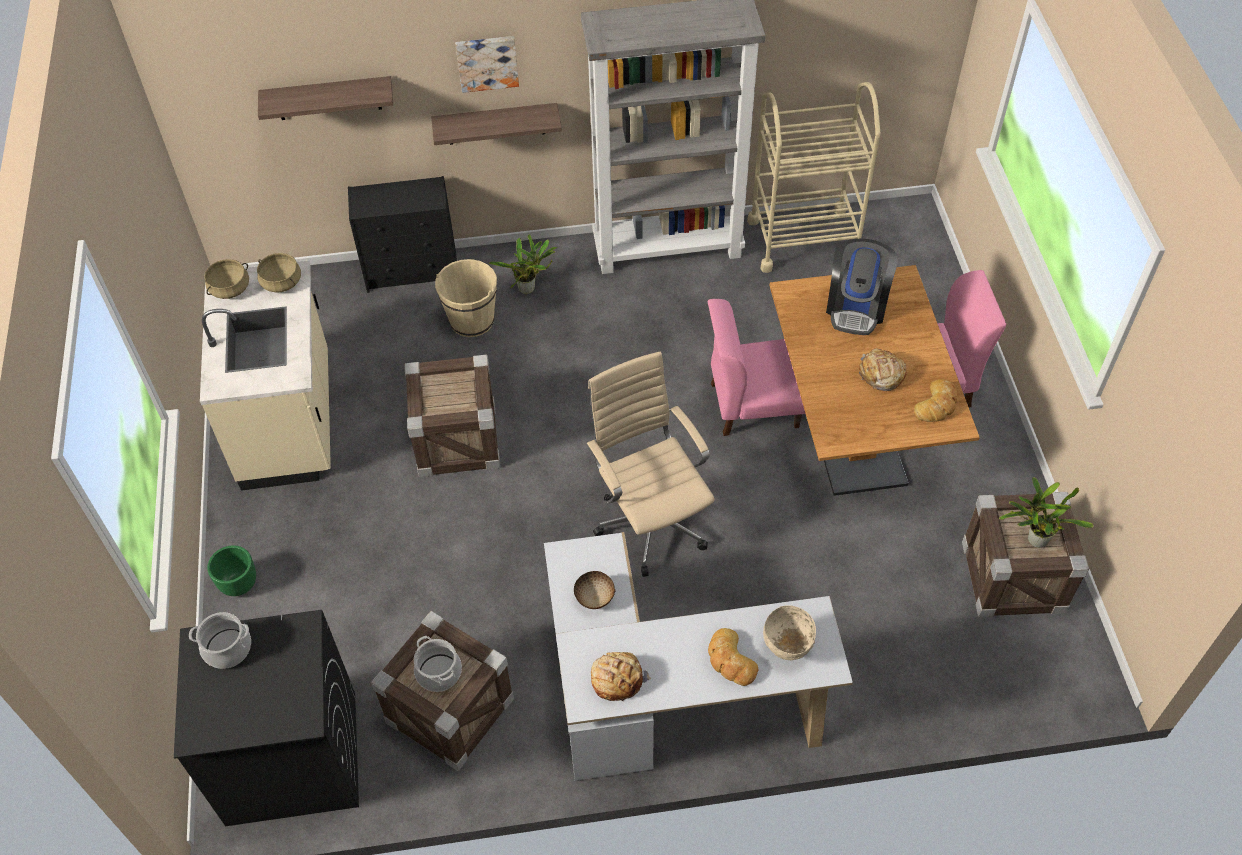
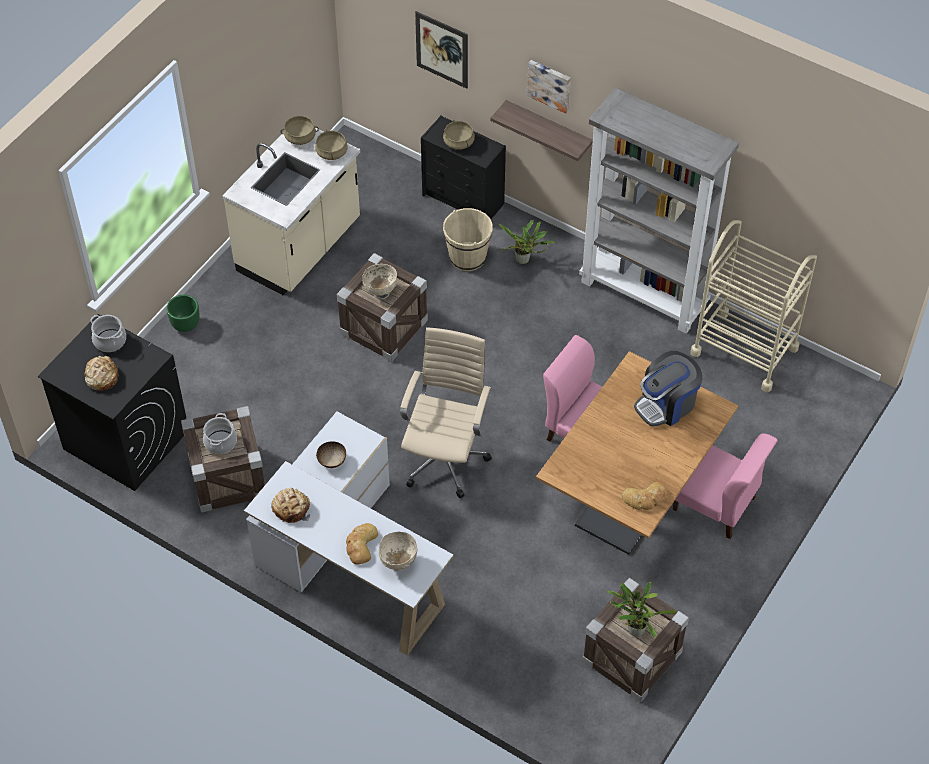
camera: 40 degrees right, 0 degrees up
(328, 98) = (442, 49): shelf -> picture
(393, 200) = (459, 142): none -> beige cooking pot
(450, 397) = (380, 292): none -> beige bowl
(881, 375) = (631, 456): bread -> bread (101, 377)

